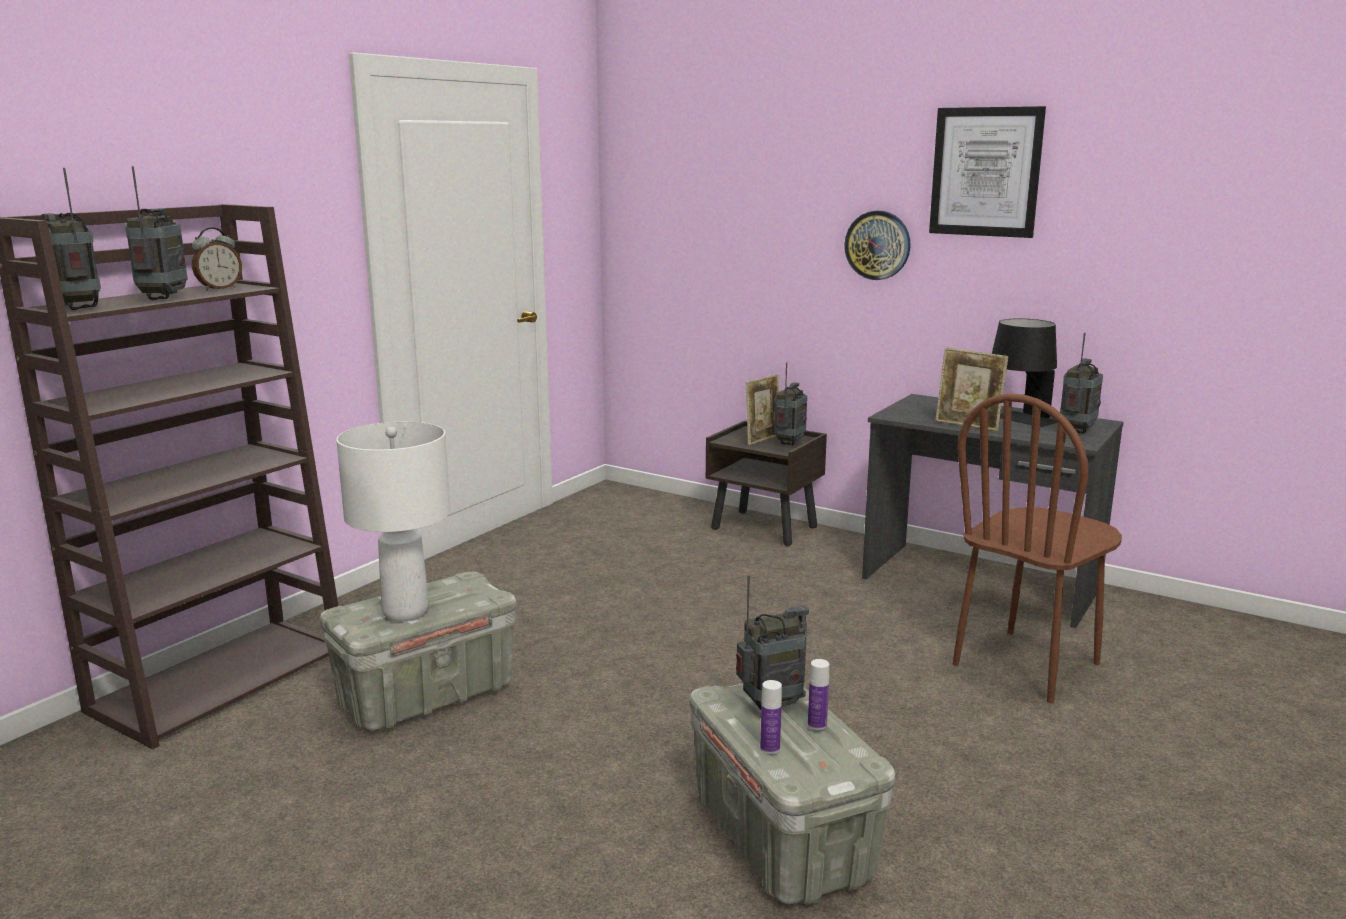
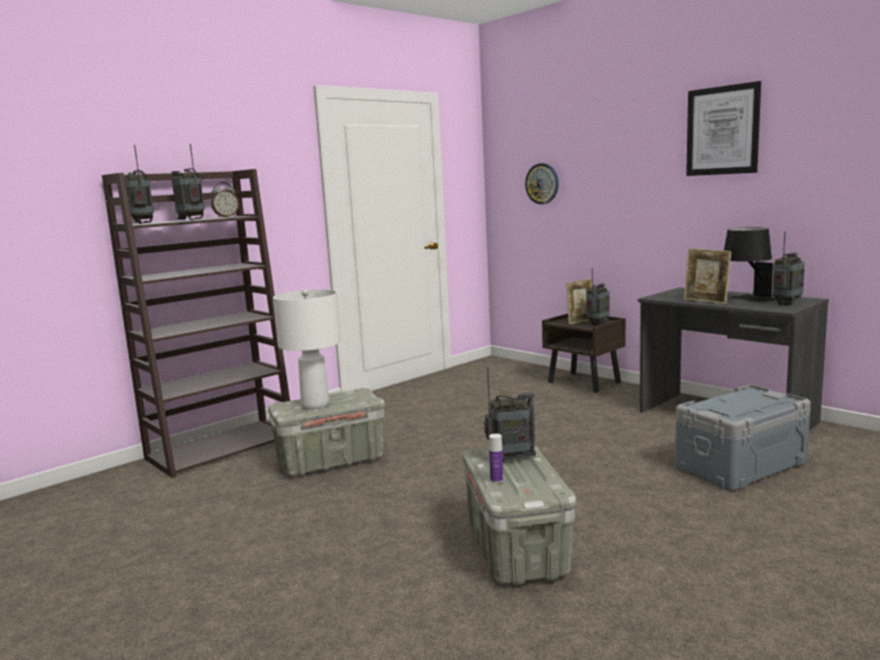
camera: 15 degrees right, 5 degrees down
(163, 298) = (191, 220): radio -> radio turned 60 degrees counterclockwise
(817, 725) = (535, 470): bottle -> none
(877, 245) = (653, 187): wall clock -> wall clock (542, 183)
(1027, 664) = (739, 465): brown chair -> grey storage box

